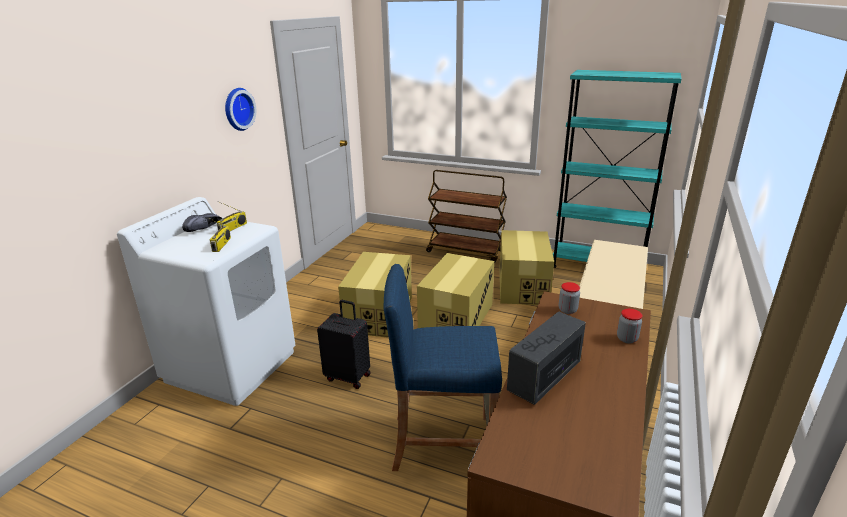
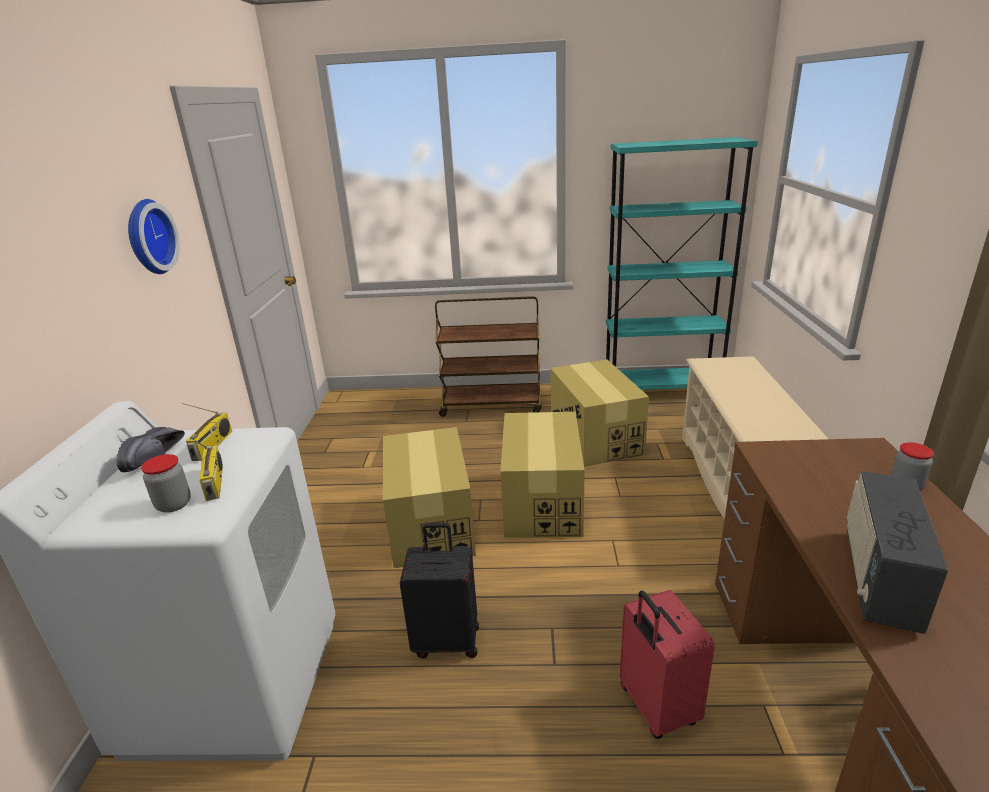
camera: 20 degrees left, 0 degrees up
(443, 442) = (656, 707): blue stool -> red suitcase
(567, 310) = (793, 462): jar -> jar (174, 504)

